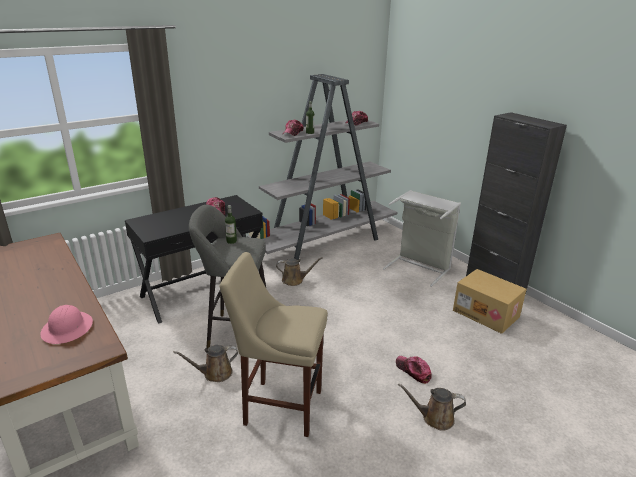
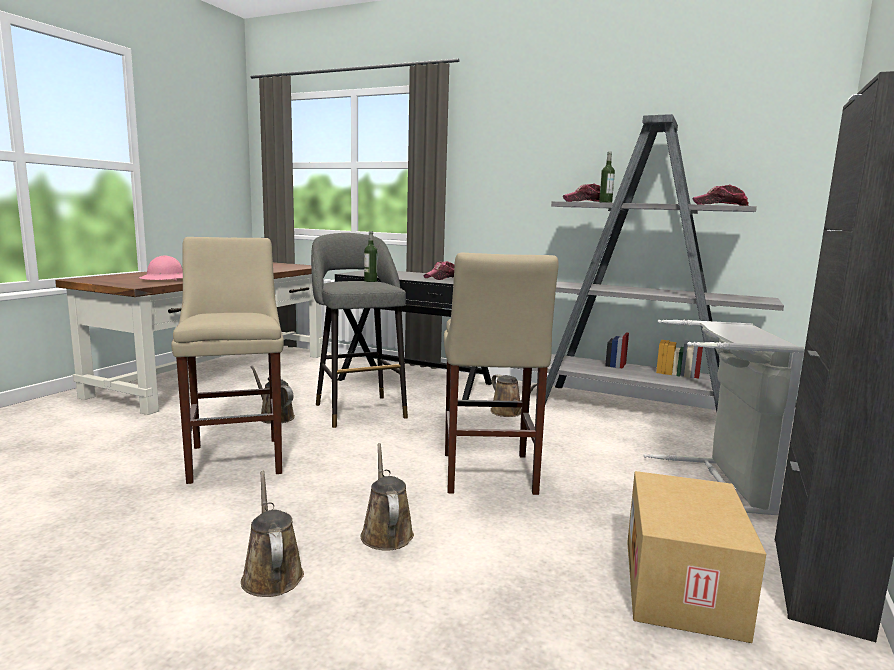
camera: 60 degrees right, 15 degrees down
(372, 319) = (488, 475): none -> beige stool
(413, 371) = (386, 532): cap -> brown watering can

